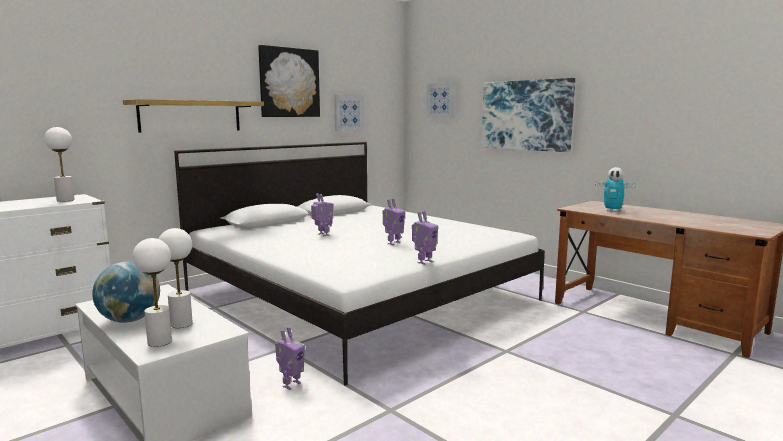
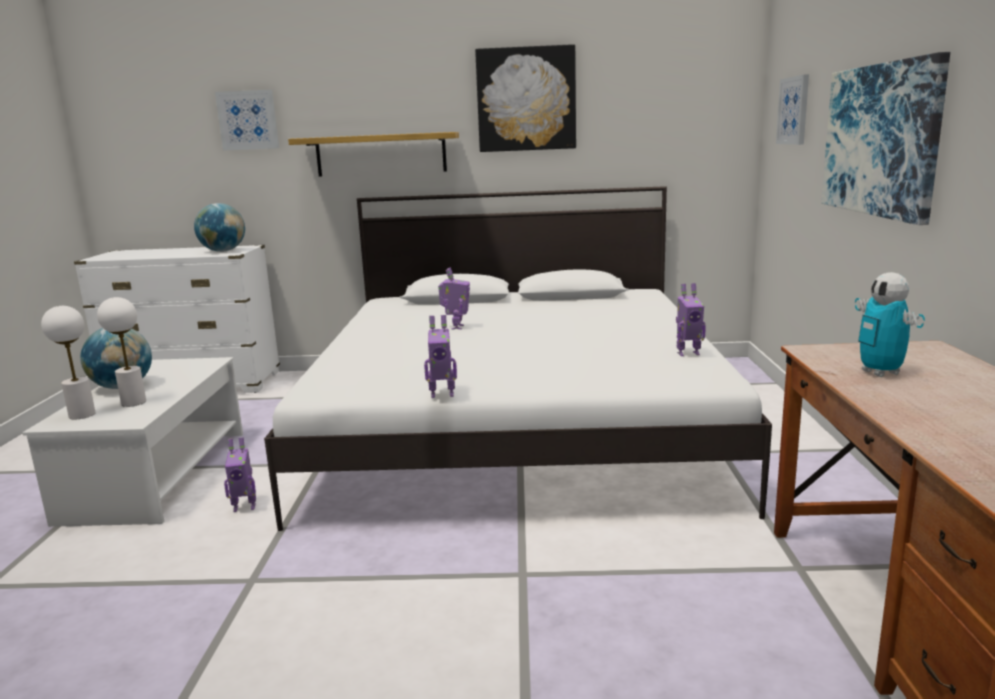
camera: 45 degrees right, 5 degrees up
(66, 200) = (223, 251): white table lamp -> globe
(348, 113) = (636, 140): picture -> picture (248, 120)
(393, 243) = (493, 357): toy robot -> toy robot (687, 353)

